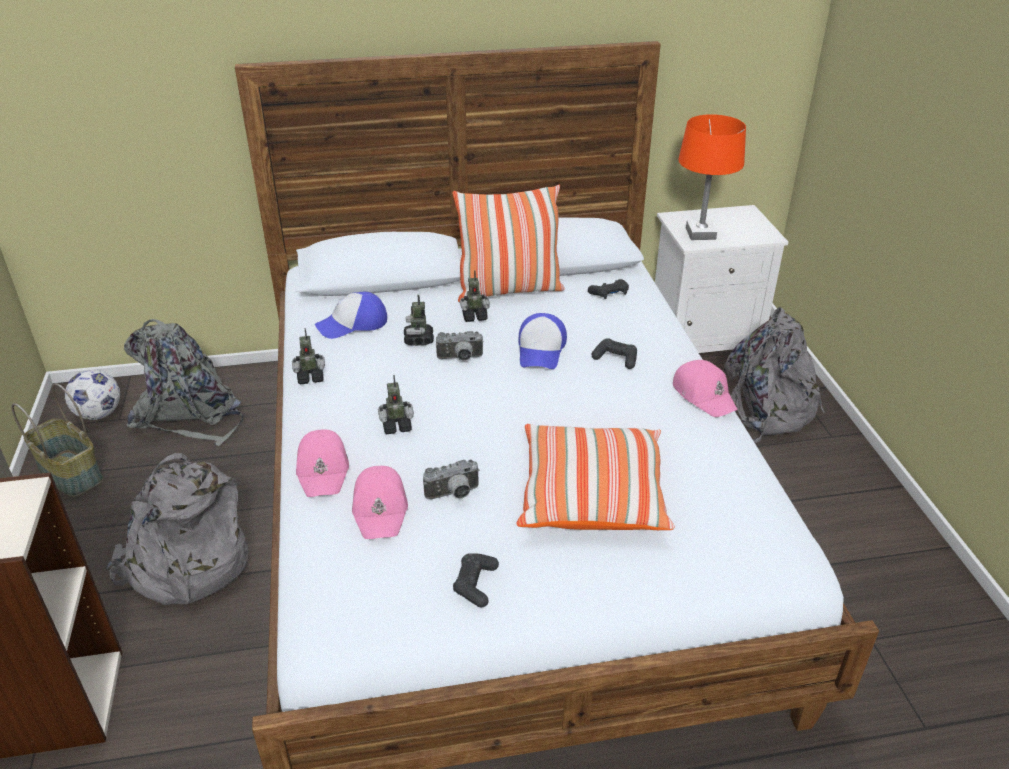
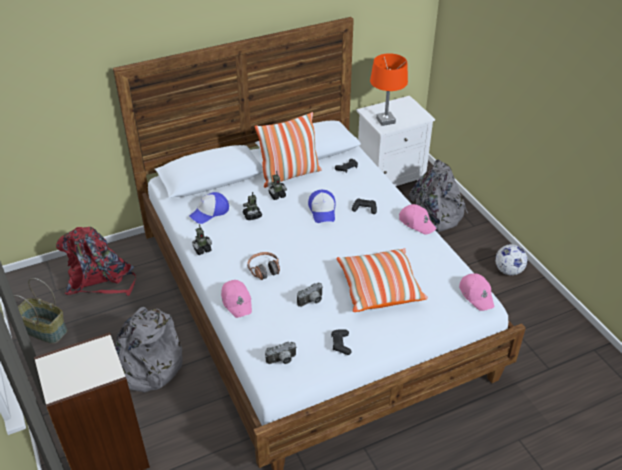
camera: 15 degrees left, 5 degrees up
(99, 414) = (41, 289): football -> football (508, 271)
(190, 414) = (100, 278): grey backpack -> red backpack
(381, 509) = (278, 316): pink cap -> pink cap (476, 295)
(396, 426) = (264, 269): toy robot -> headphones
(460, 359) = (281, 223): camera -> camera (282, 361)

